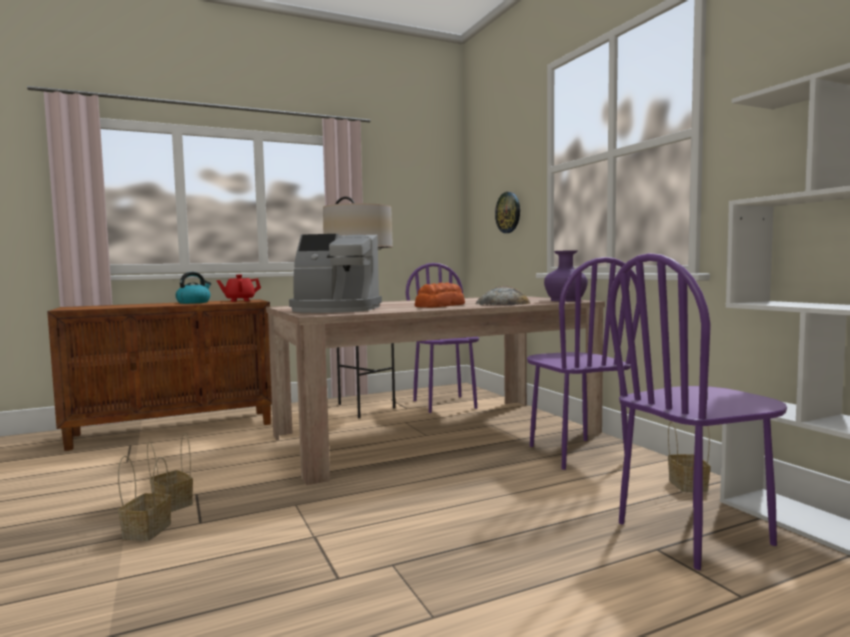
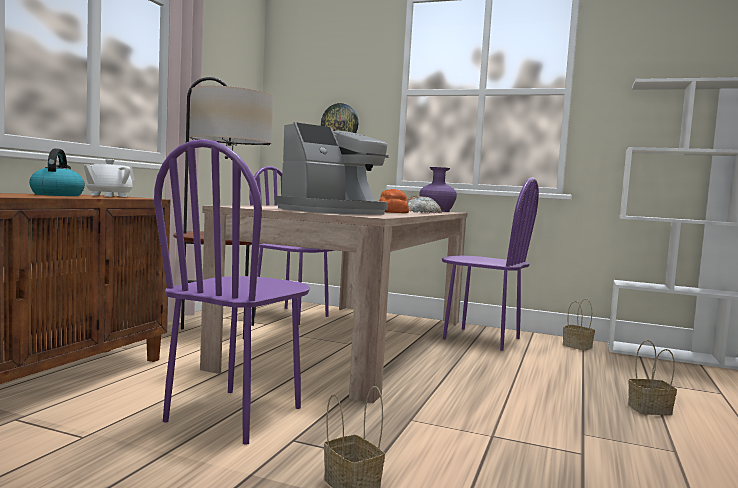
camera: 45 degrees left, 0 degrees up
(171, 504) = (296, 456): basket -> basket (648, 409)
(239, 301) = (108, 196): red teapot -> white teapot
(694, 534) = (642, 370): purple chair -> purple chair (235, 414)

